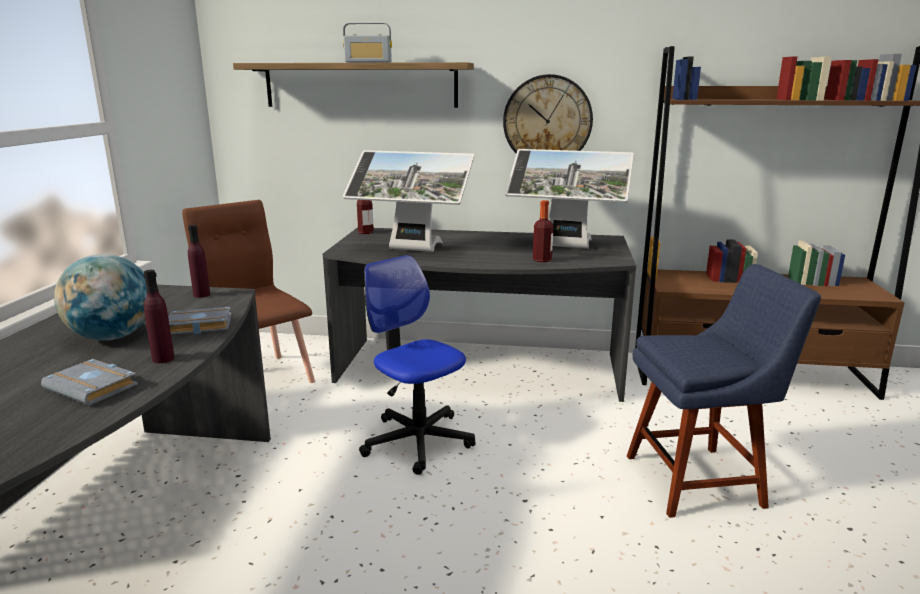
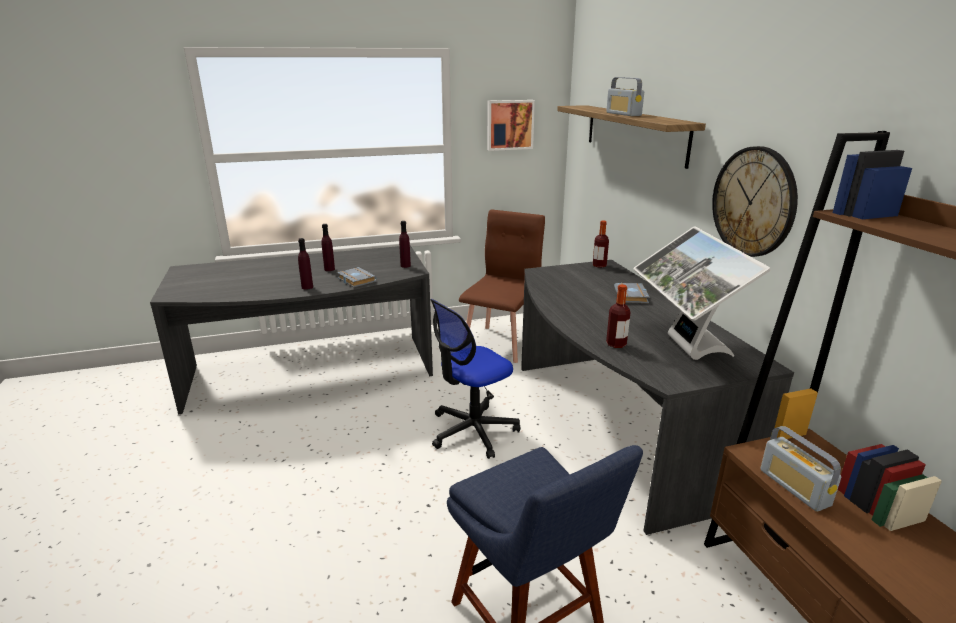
camera: 65 degrees right, 5 degrees up
(95, 387) = (269, 286): grey book -> grey book (632, 296)
(112, 337) = (329, 269): globe -> purple bottle
(162, 91) = (509, 125): none -> picture
(412, 250) = (573, 290): monitor -> none
(417, 441) = (473, 431): office chair -> office chair turned 150 degrees counterclockwise
(709, 288) = (794, 487): none -> radio

